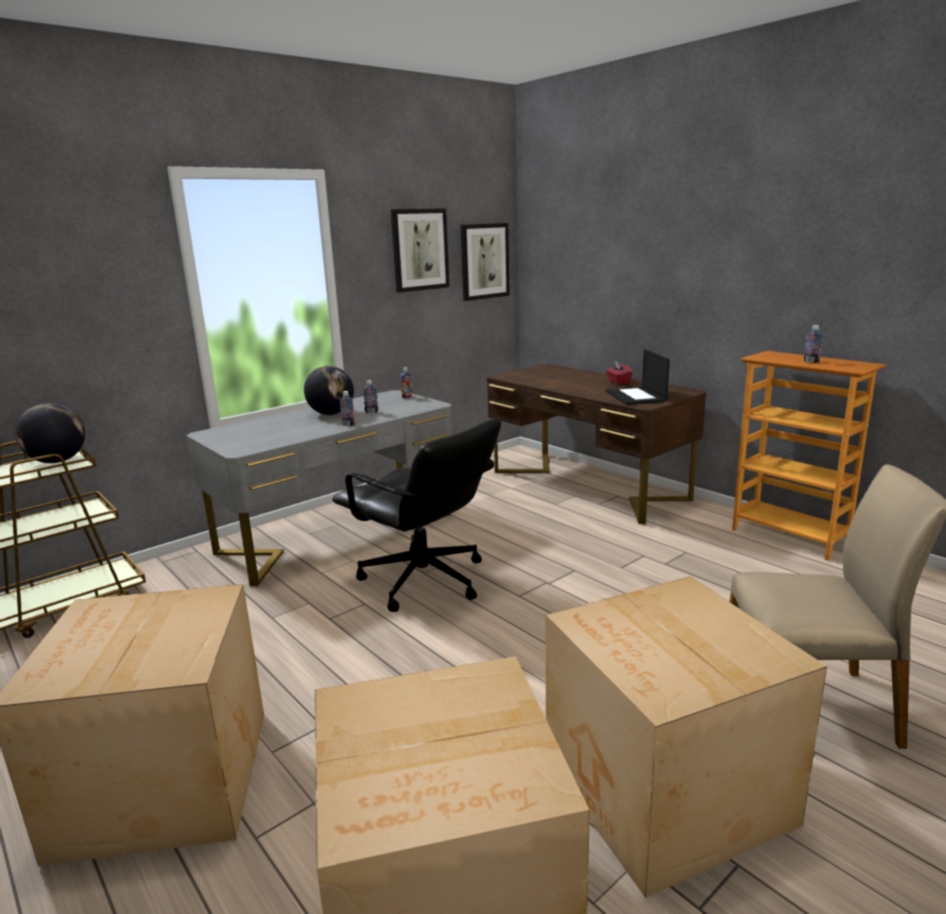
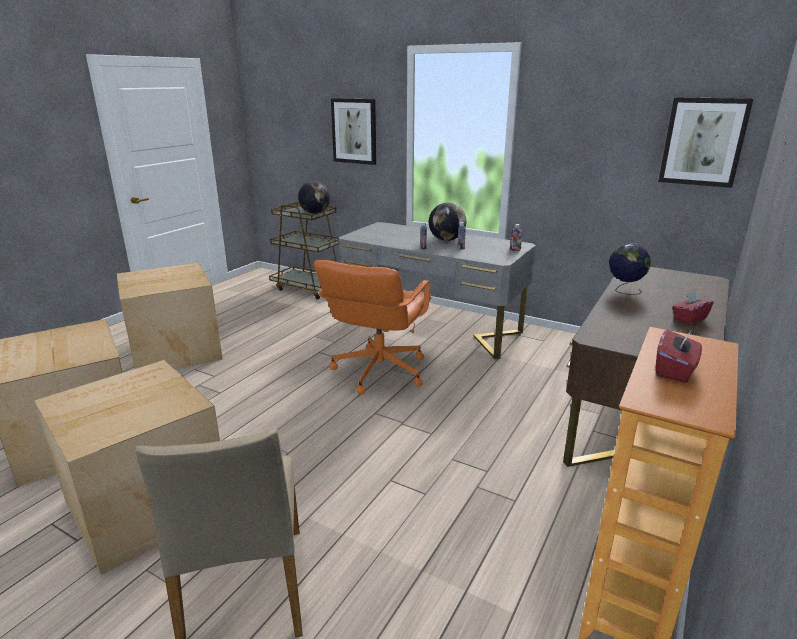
camera: 70 degrees right, 5 degrees up
(420, 250) = (611, 120): picture -> picture (354, 131)
(424, 581) = (378, 371): black office chair -> orange office chair
(551, 385) = (624, 290): none -> globe
(636, 396) = (629, 332): laptop -> none
(811, 362) = (674, 371): bottle -> red tissue box

